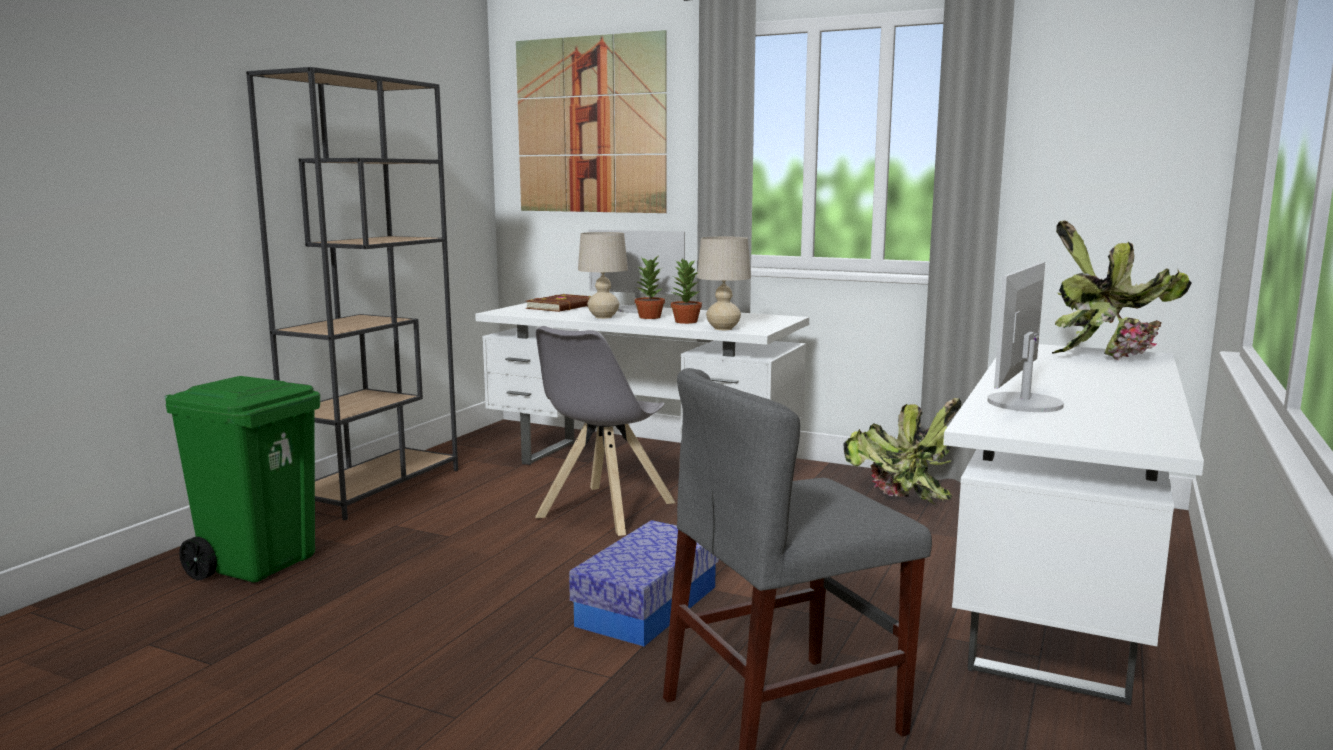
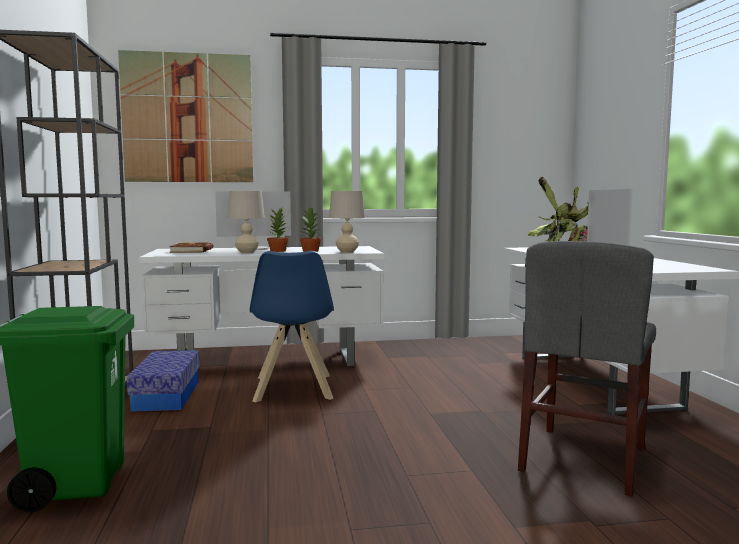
camera: 35 degrees left, 5 degrees down
(603, 511) = (293, 389): grey chair -> blue chair
(647, 606) = (419, 430): storage box -> storage box (167, 395)
(902, 503) = (448, 352): potted plant -> none

